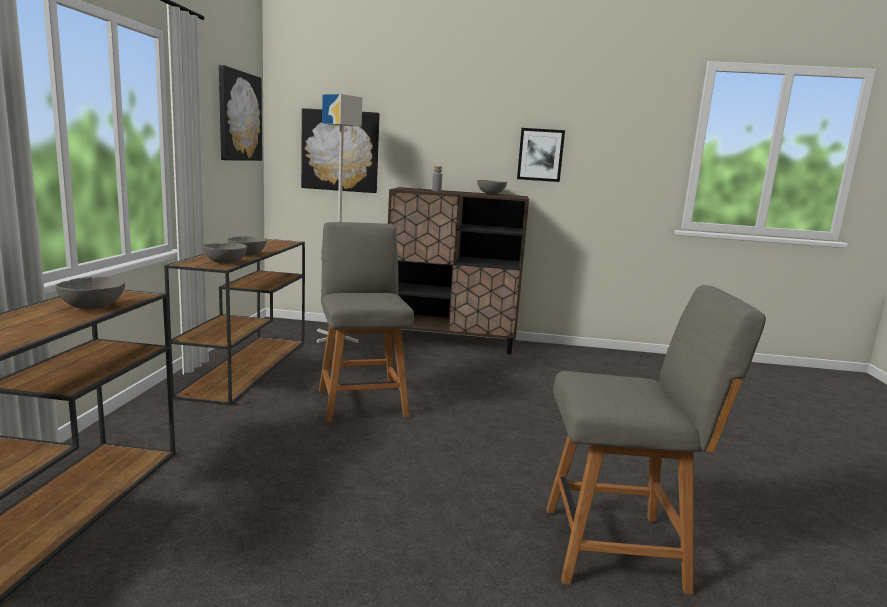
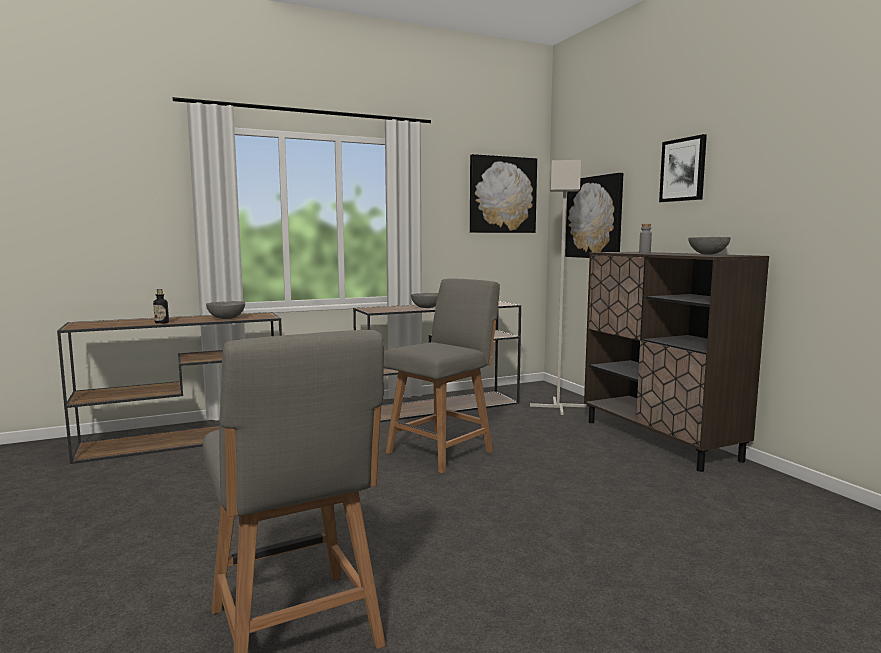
camera: 60 degrees right, 5 degrees down
(29, 335) = (161, 322): none -> bottle
(225, 263) = (388, 310): grey bowl -> none
(540, 155) = (789, 195): picture -> picture (683, 170)

